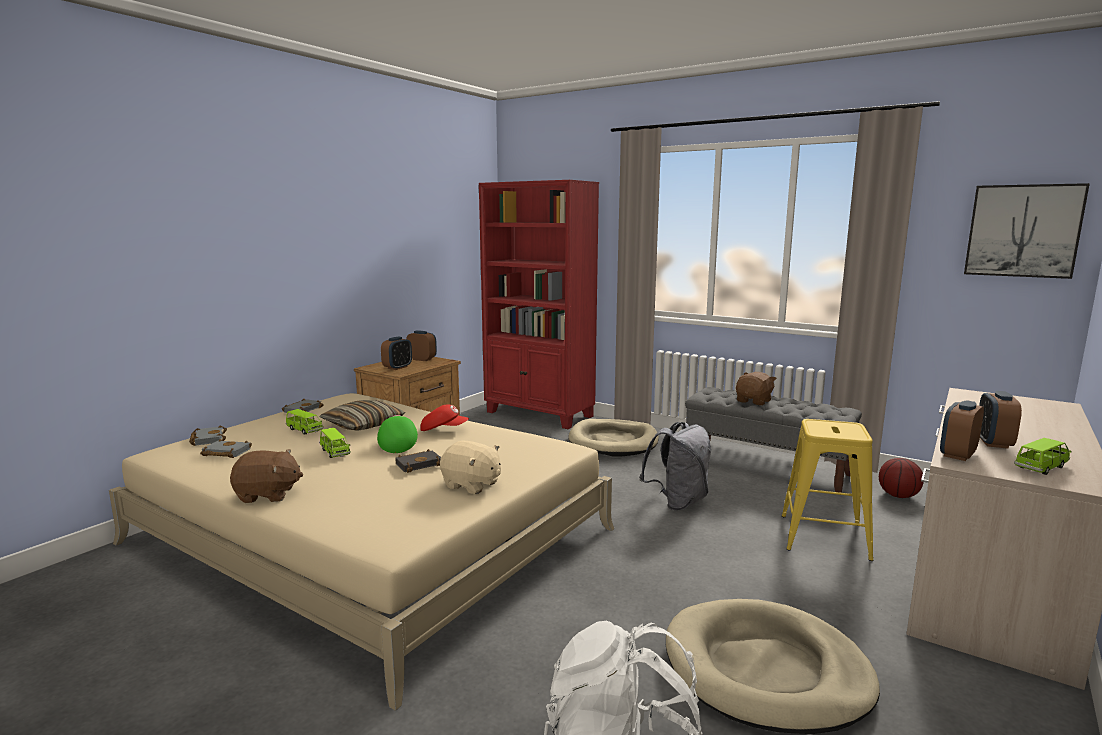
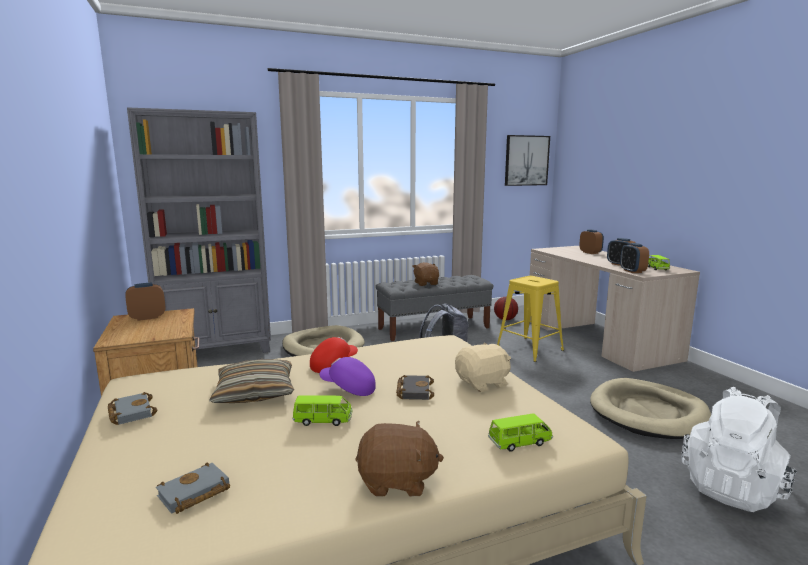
camera: 55 degrees left, 0 degrees up
(207, 439) = (99, 502): grey book -> none
(267, 495) = (397, 481): brown plush toy -> brown plush toy turned 60 degrees clockwise
(304, 430) = (212, 425): green toy car -> green toy car (520, 443)
(397, 367) = (151, 331): alarm clock -> alarm clock (590, 253)
(397, 445) = (348, 389): green cap -> purple cap
(539, 414) = (217, 350): red bookcase -> grey bookcase

